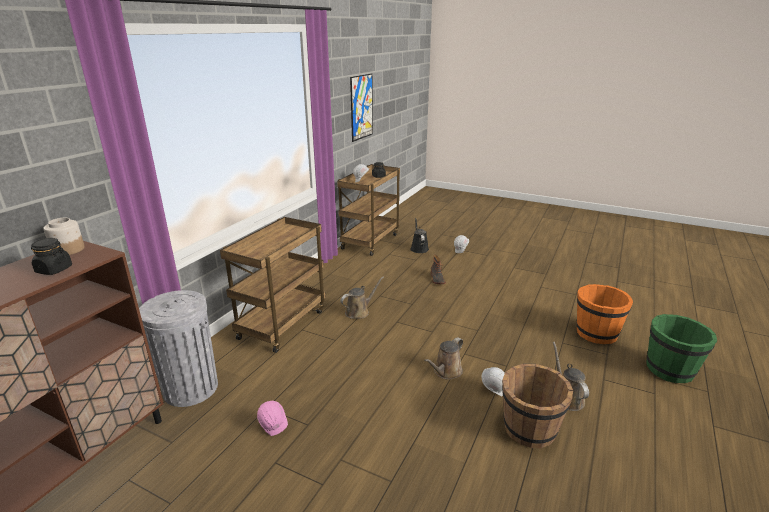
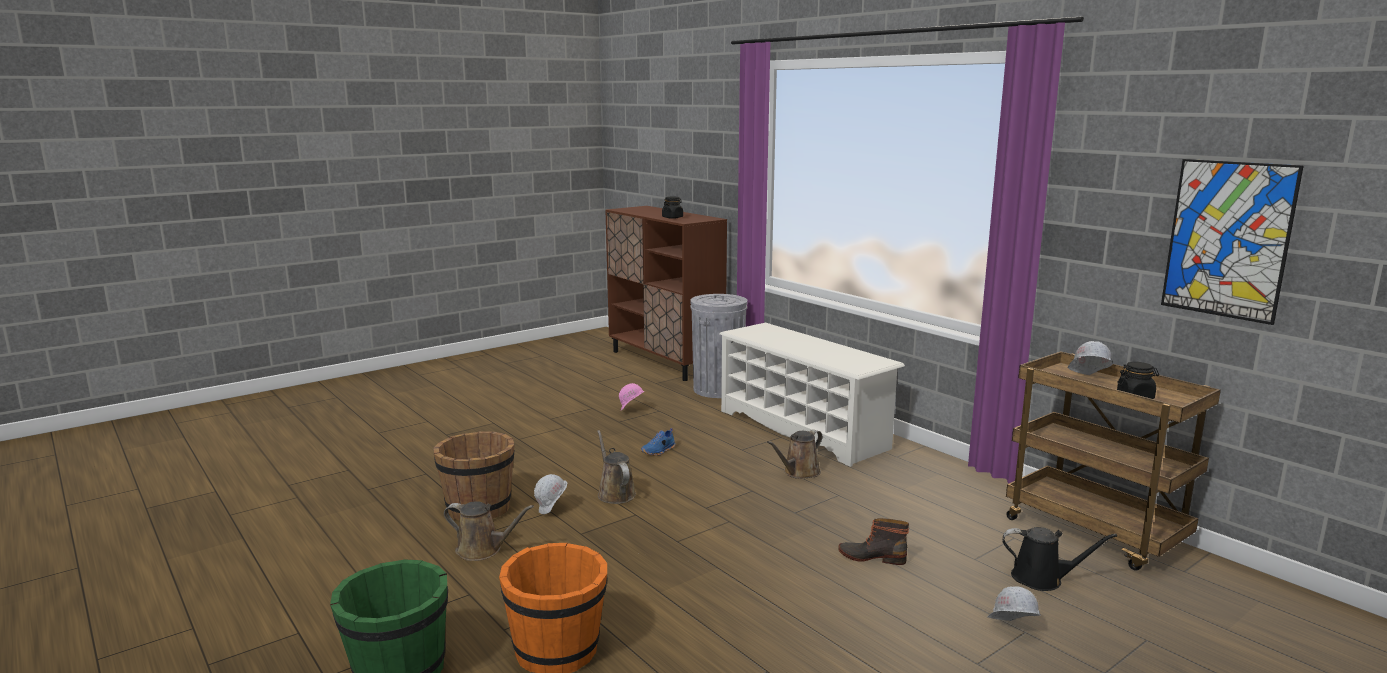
camera: 115 degrees right, 10 degrees down
(68, 250) = (704, 218): jar -> none
(282, 323) = (803, 429): brown cart -> white shoe rack
(359, 311) = (799, 472): brown watering can -> brown watering can turned 60 degrees clockwise
(362, 376) = (659, 451): none -> blue shoe

